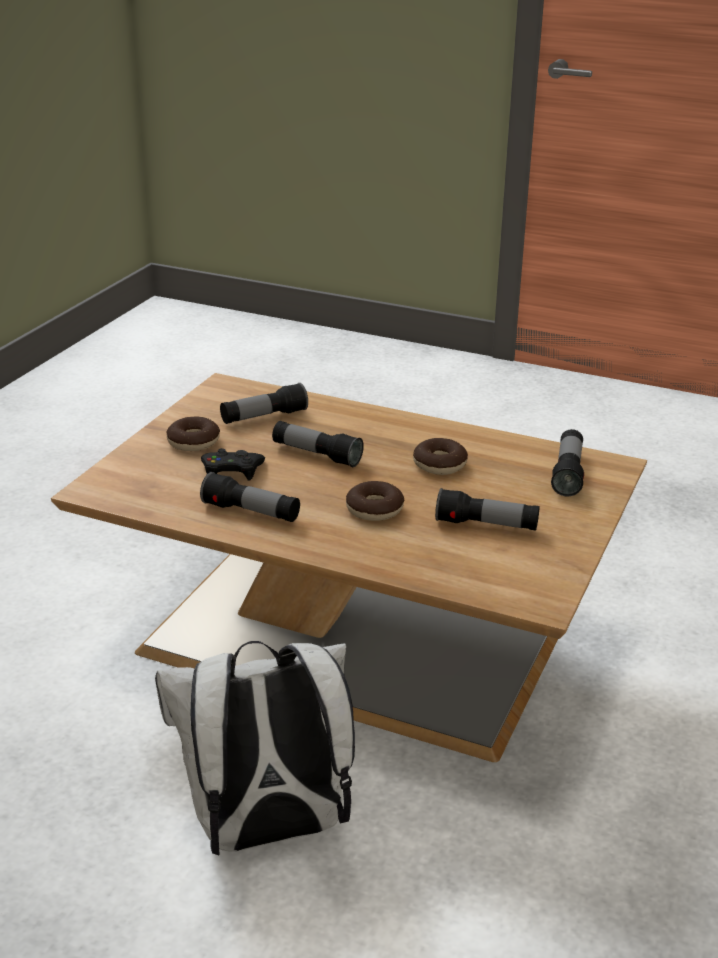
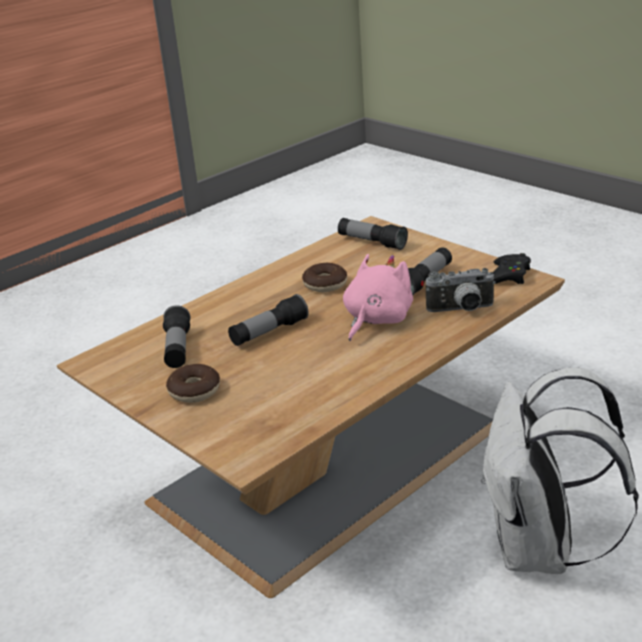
camera: 65 degrees left, 0 degrees up
(232, 471) = (266, 376): black game controller -> black game controller (507, 275)
(251, 512) = (346, 375): flashlight -> none
(374, 509) = (376, 320): donut -> pink plush toy
(427, 561) = (461, 310): none -> camera

